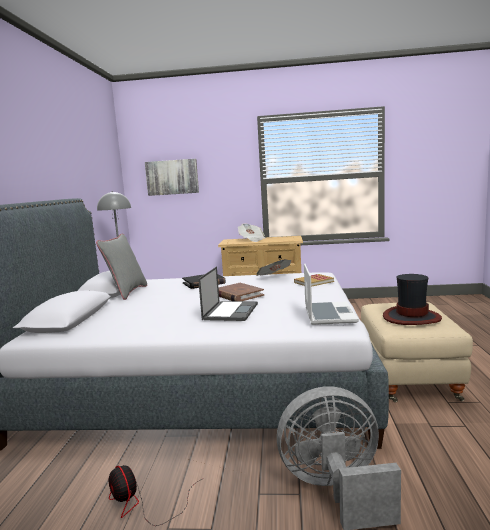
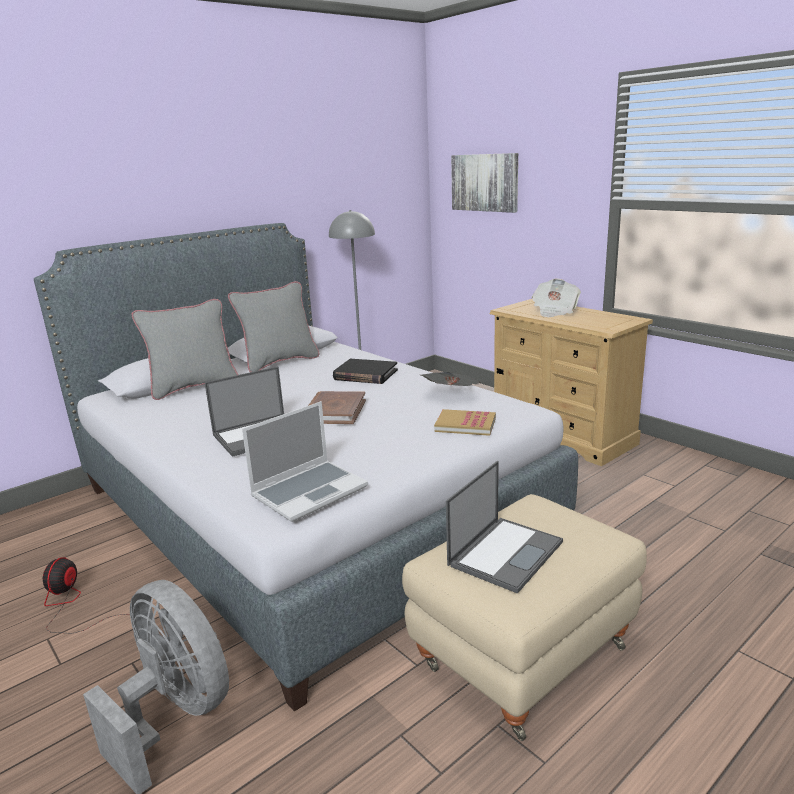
camera: 45 degrees right, 10 degrees up
(101, 314) = (194, 387): none -> grey pillow
(411, 317) = (506, 552): hat -> laptop

